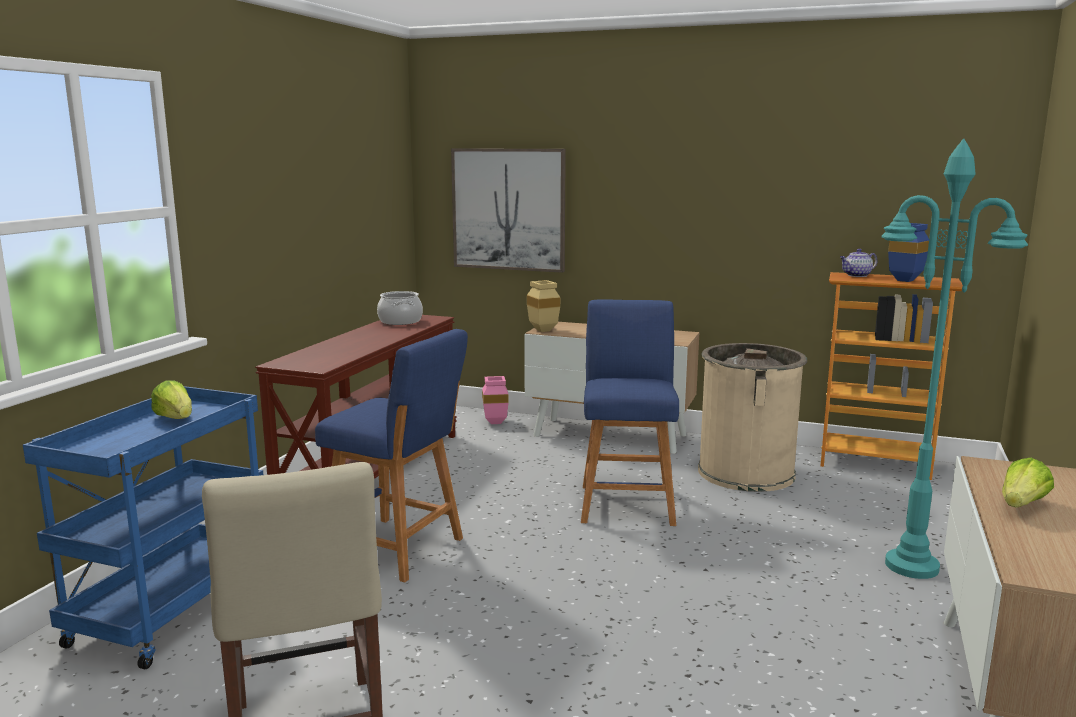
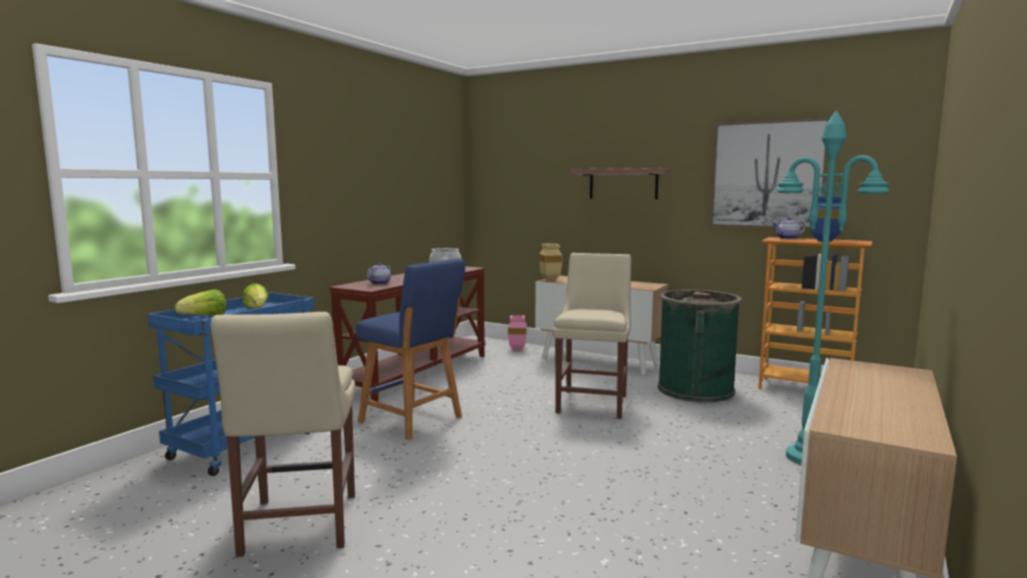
camera: 10 degrees right, 5 degrees down
(326, 356) = (380, 283): none -> teapot
(508, 209) = (531, 194): picture -> picture (767, 174)
(626, 502) = (593, 402): blue stool -> beige chair
(638, 198) = (623, 184): none -> shelf
(746, 472) = (695, 389): beige trash can -> green trash can
(1021, 505) = (860, 387): lettuce -> lettuce (205, 317)

